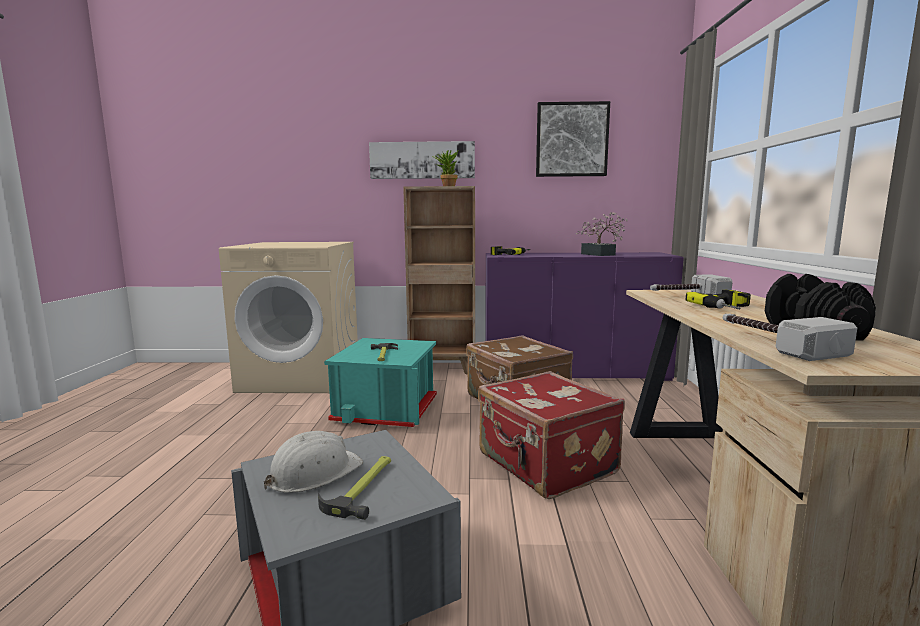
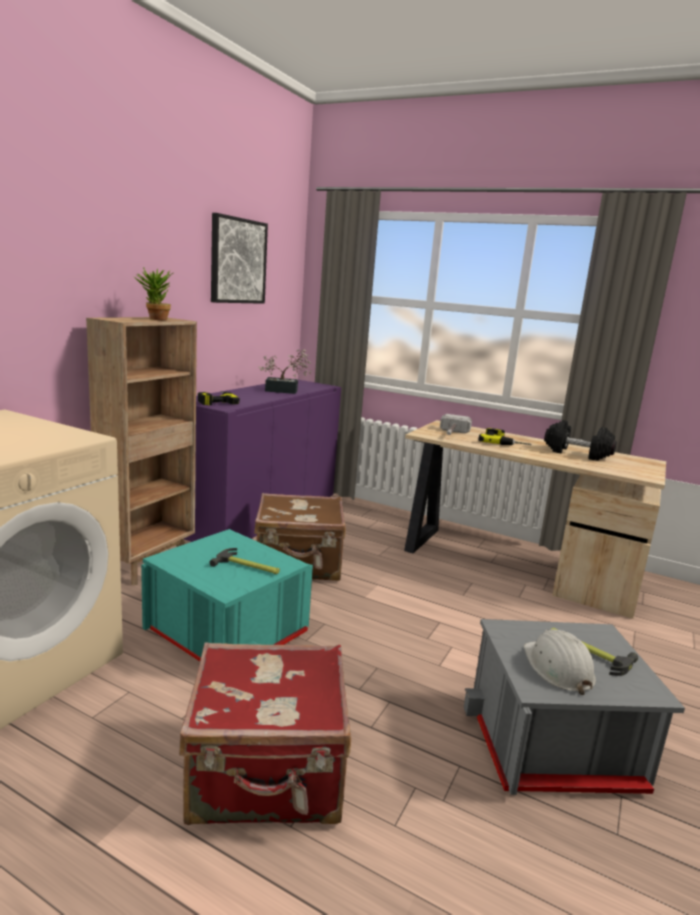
camera: 65 degrees left, 5 degrees up
(422, 160) = (96, 273): picture -> none
(545, 465) = (429, 600): red suitcase -> red suitcase (267, 775)
(772, 343) = (604, 468): hammer -> none

